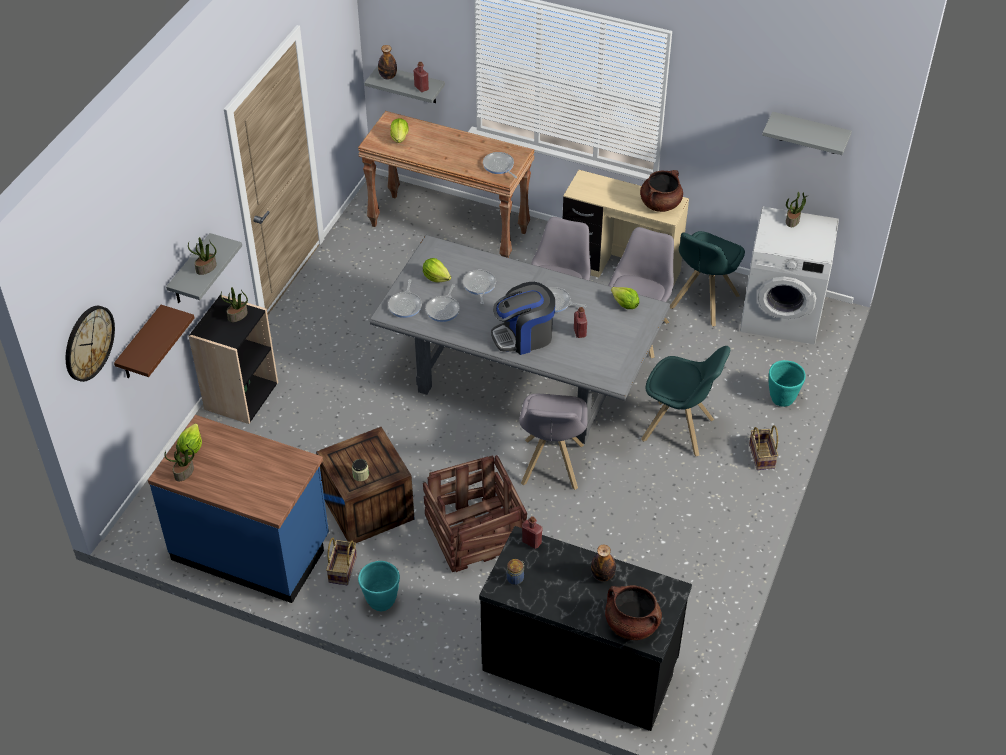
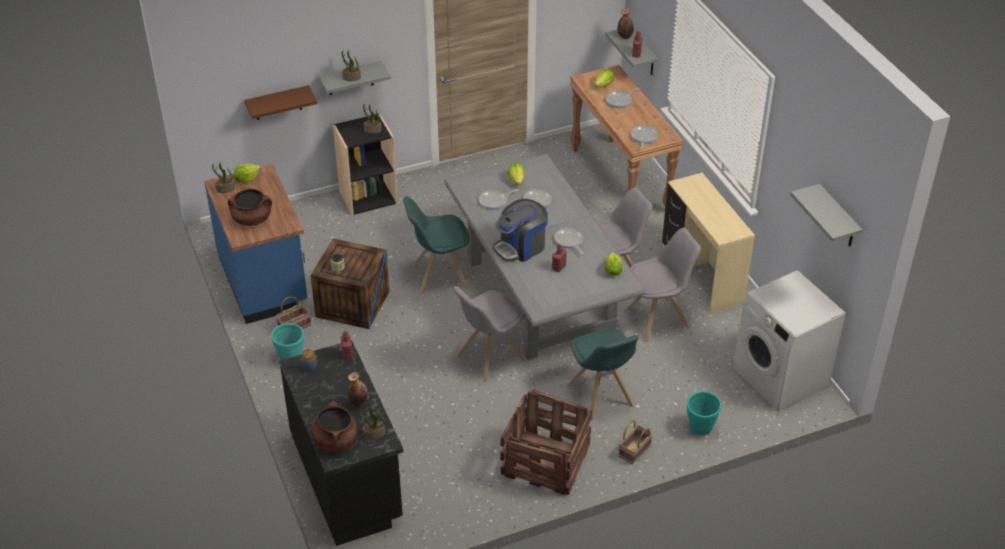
camera: 45 degrees right, 5 degrees down
(88, 343) = (219, 70): wall clock -> none
(405, 305) = (476, 184): frying pan -> frying pan (620, 100)
(474, 534) = (390, 361): crate -> crate (544, 462)
(524, 336) = (521, 247): coffee machine -> coffee machine turned 60 degrees counterclockwise
(660, 204) = (728, 226): brown cooking pot -> brown cooking pot (252, 219)
(703, 301) = (733, 331): turquoise chair -> turquoise chair (439, 276)
(792, 221) = (806, 292): potted plant -> potted plant (374, 434)

